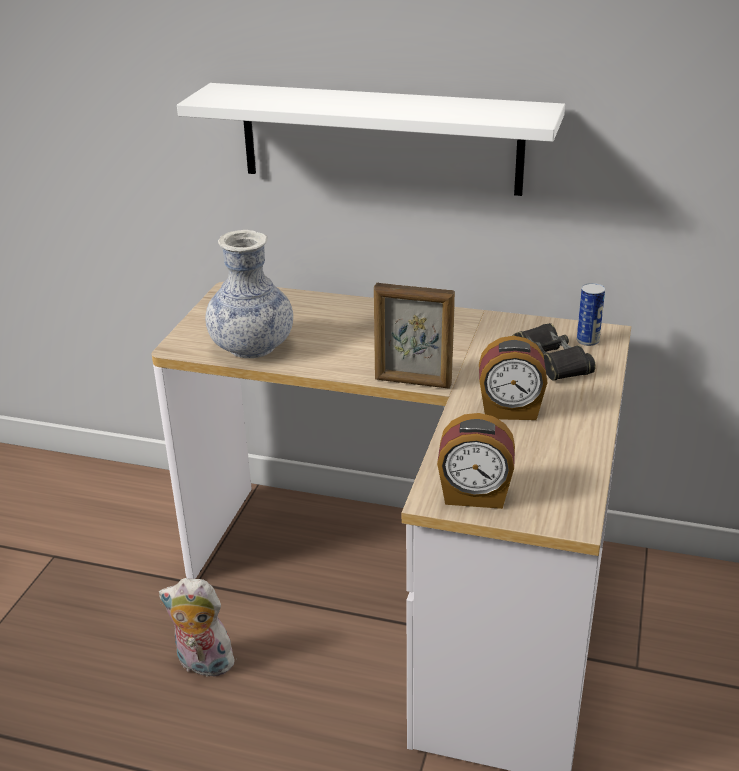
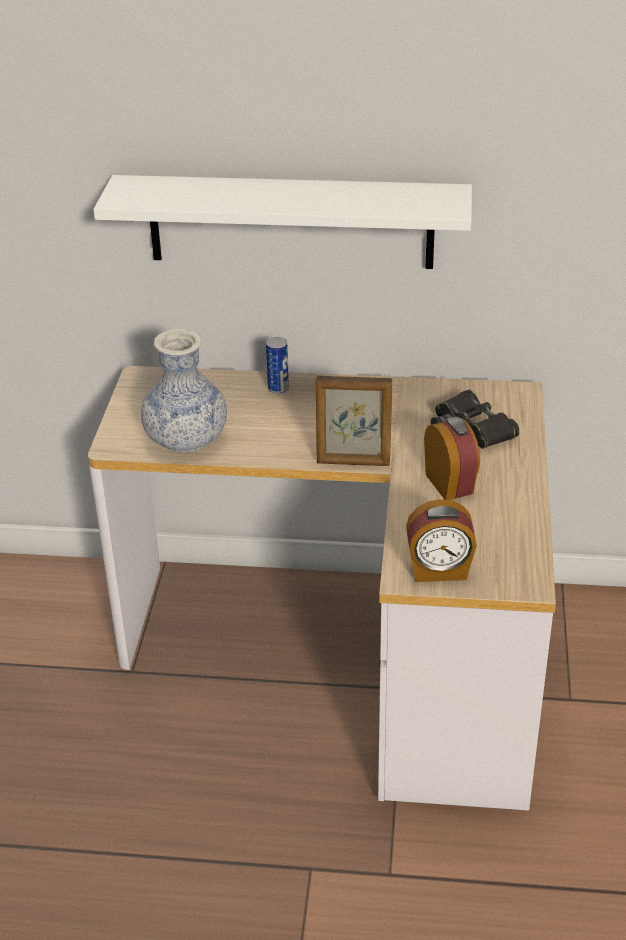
camera: 10 degrees left, 5 degrees up
(202, 664) = (162, 750): plush toy -> none
(510, 411) = (450, 484): alarm clock -> alarm clock turned 105 degrees counterclockwise
(587, 341) = (505, 402): can -> can (278, 389)

